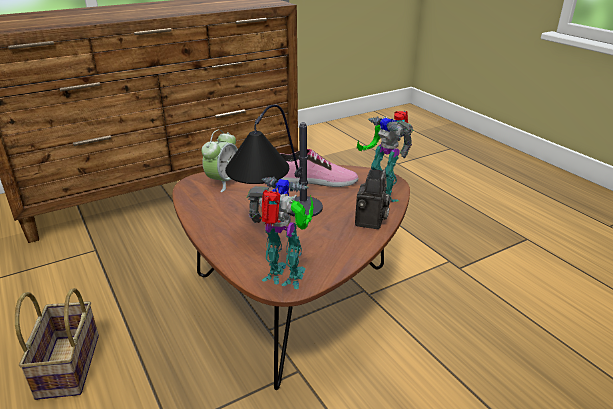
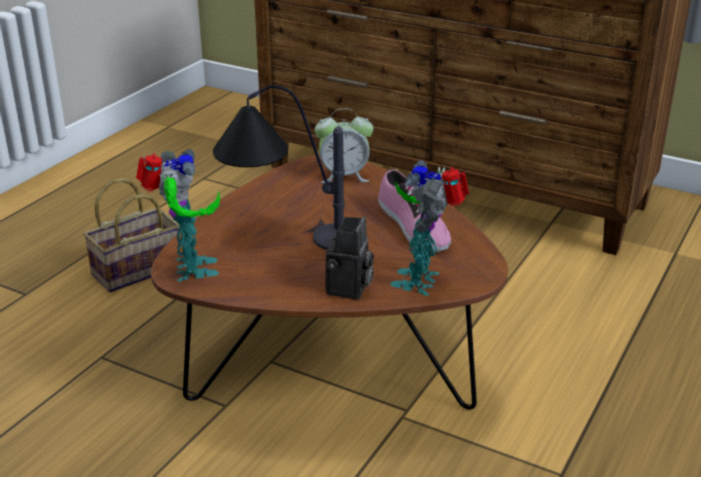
camera: 60 degrees right, 0 degrees up
(371, 222) = (349, 290): camera -> camera turned 60 degrees counterclockwise

